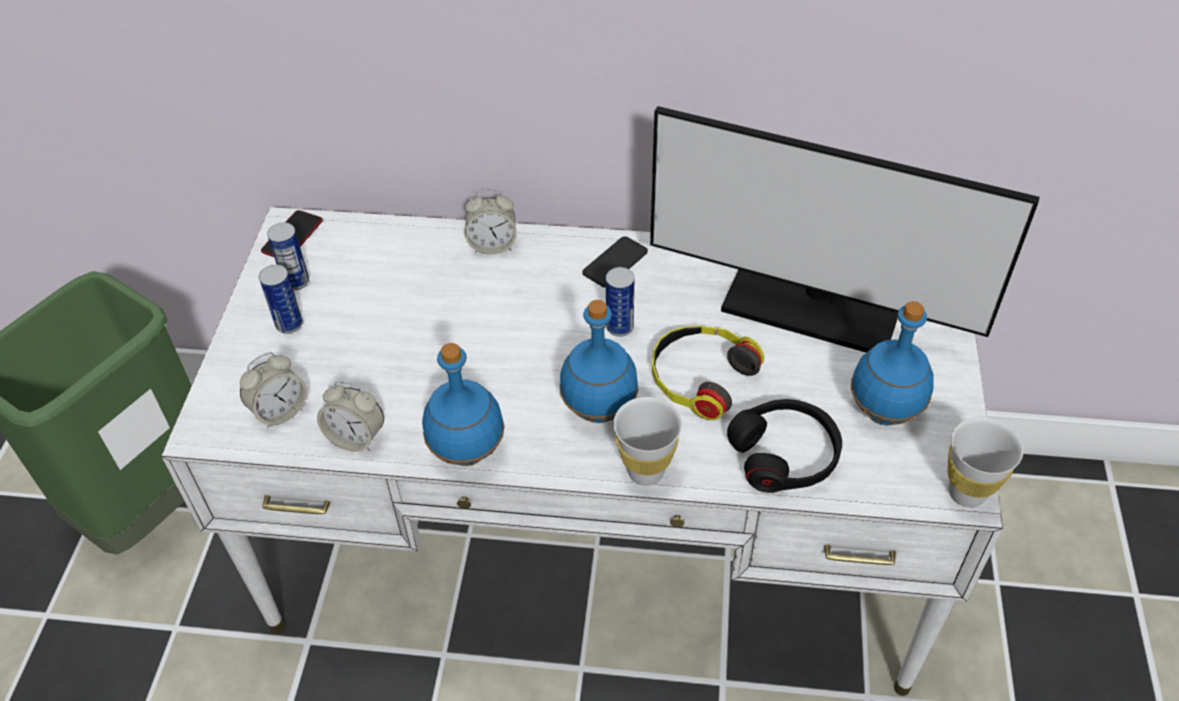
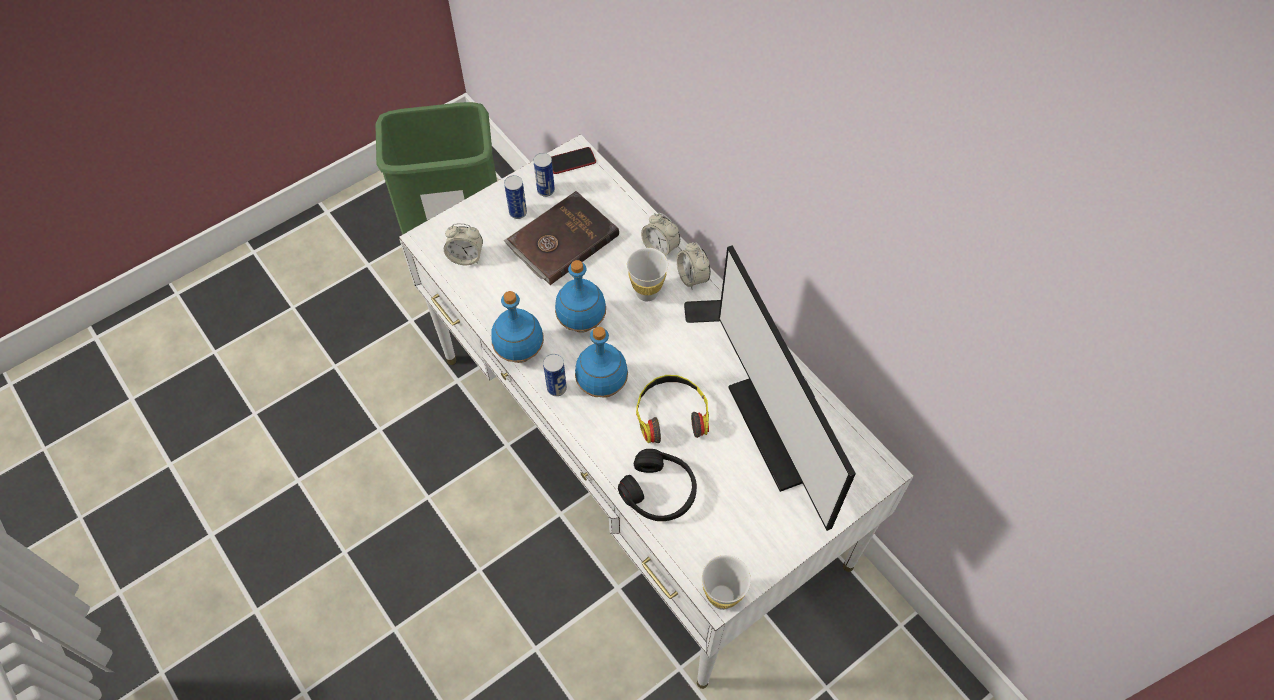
camera: 45 degrees right, 10 degrees up
(356, 438) = (482, 300): alarm clock -> alarm clock (692, 277)
(375, 313) = (561, 240): none -> brown book
(619, 327) = (666, 350): can -> can (556, 388)
(646, 471) = (584, 437): white cup -> white cup (647, 292)
(882, 412) = (737, 518): blue bottle -> blue bottle (581, 322)

